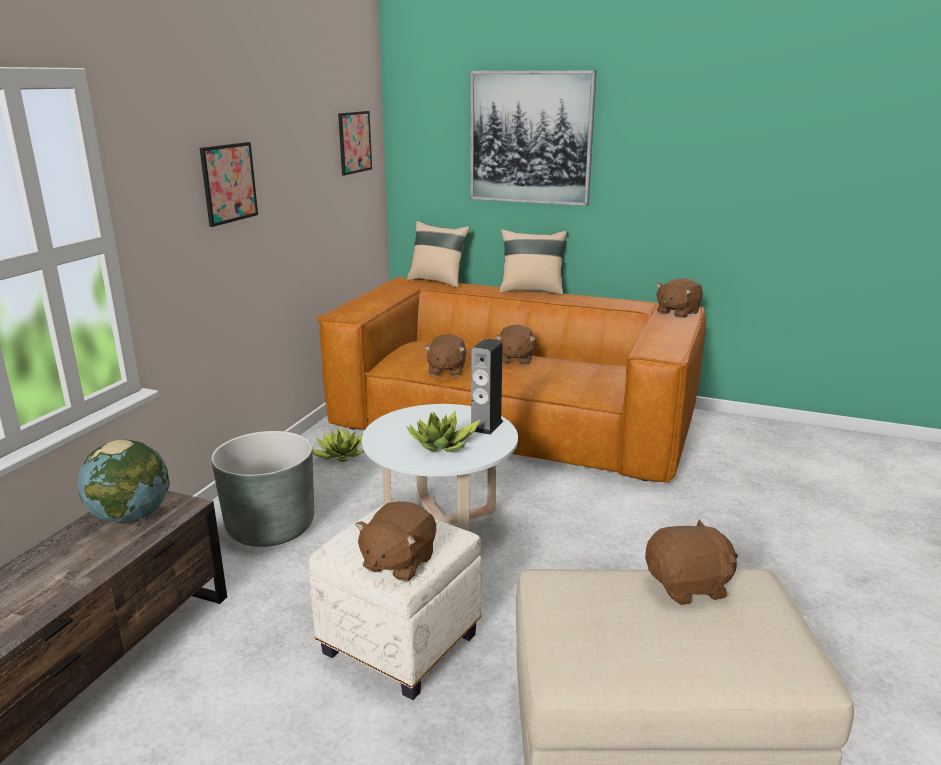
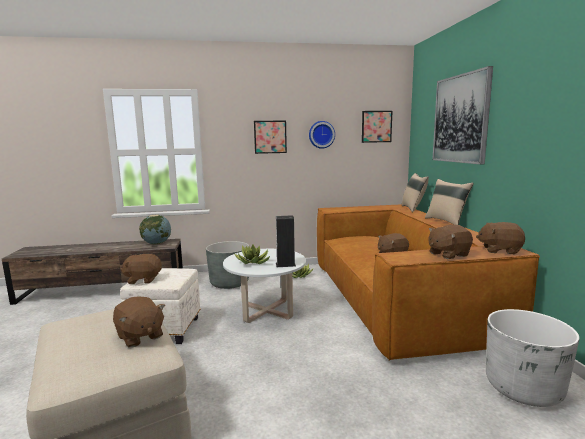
camera: 60 degrees right, 10 degrees down
(296, 167) = (321, 134): none -> wall clock
(446, 370) = (349, 248): brown plush toy -> brown plush toy (448, 254)
(747, 444) = (523, 388): none -> white planter

